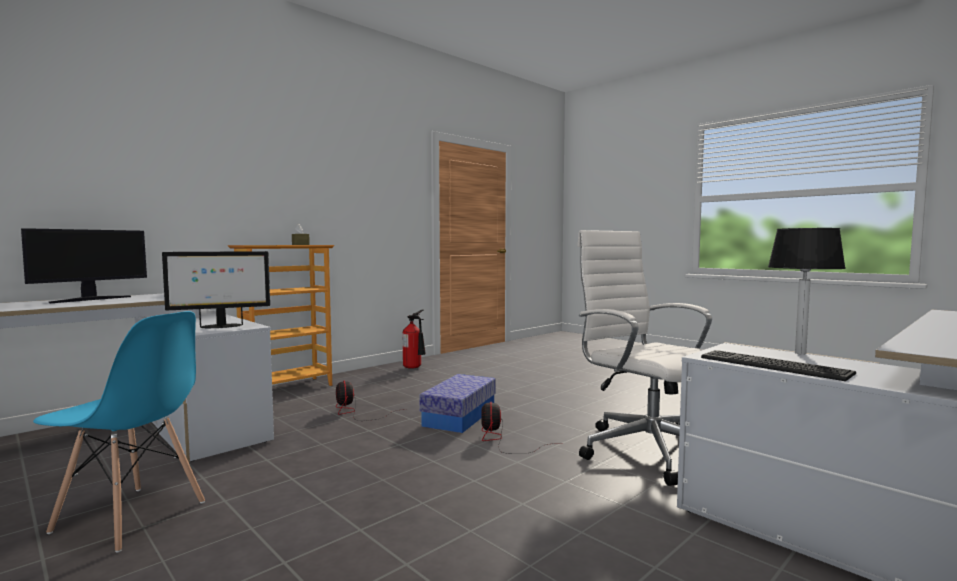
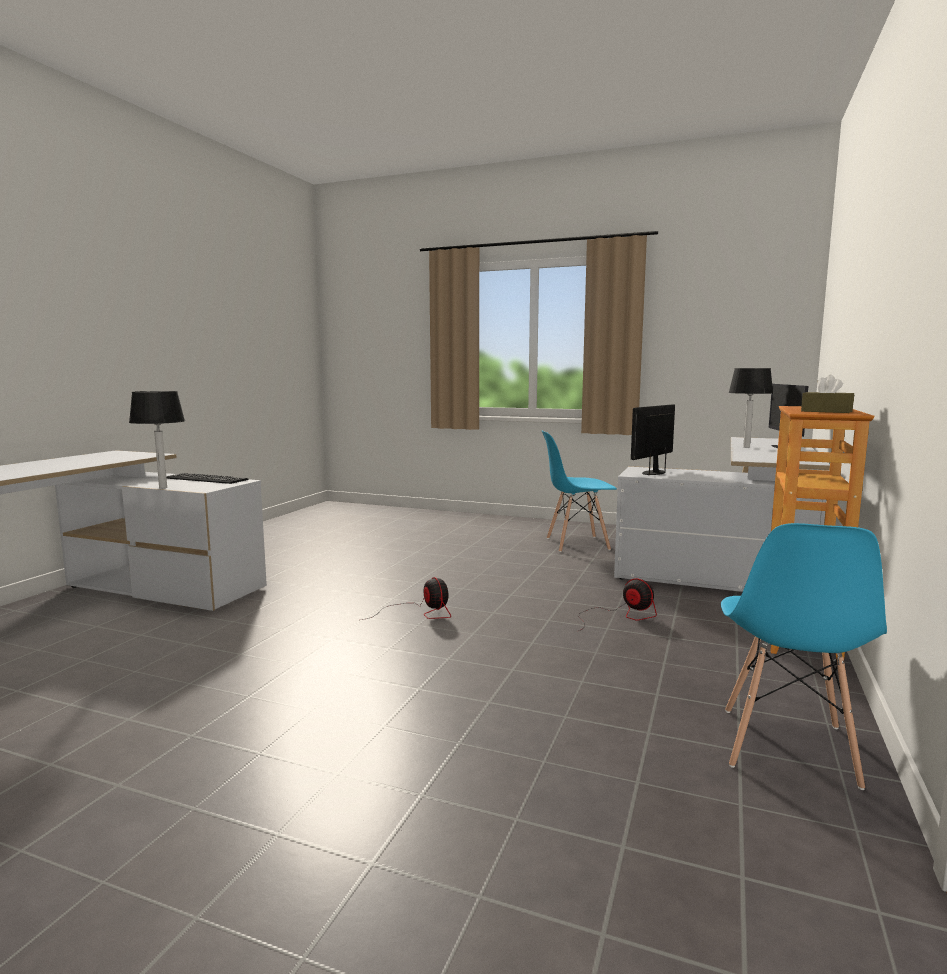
camera: 155 degrees right, 5 degrees up
(87, 303) = (746, 447): none -> table lamp
(414, 368) = (786, 747): fire extinguisher -> blue chair
(459, 416) = (498, 632): storage box -> none
(647, 450) = (266, 628): white office chair -> none

